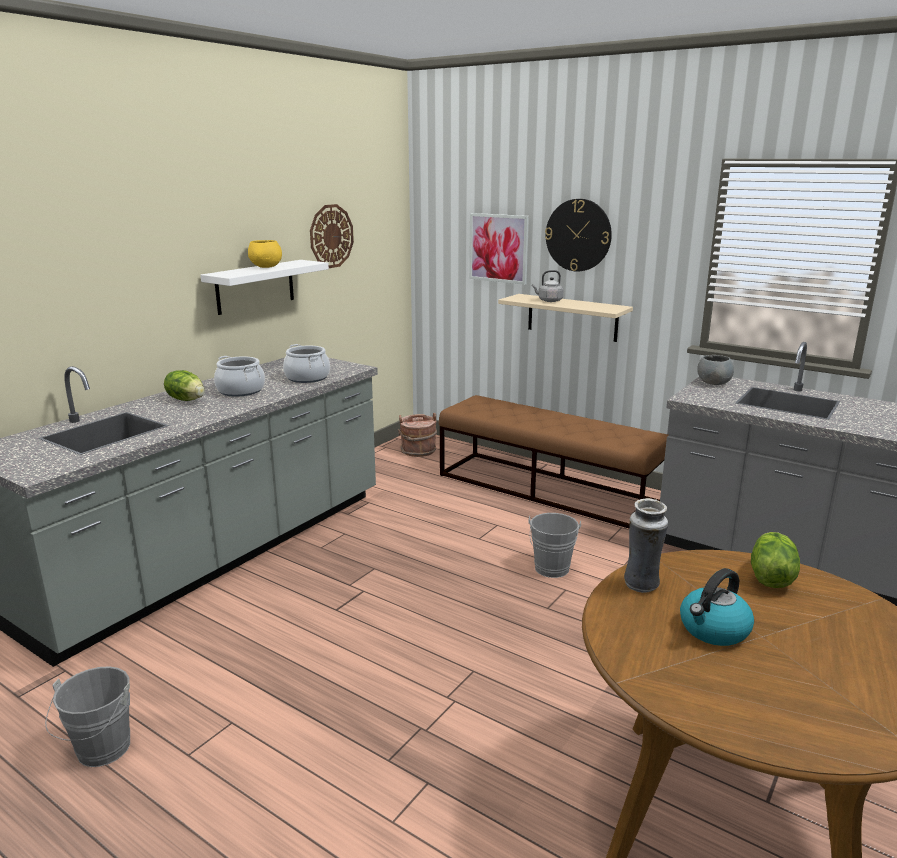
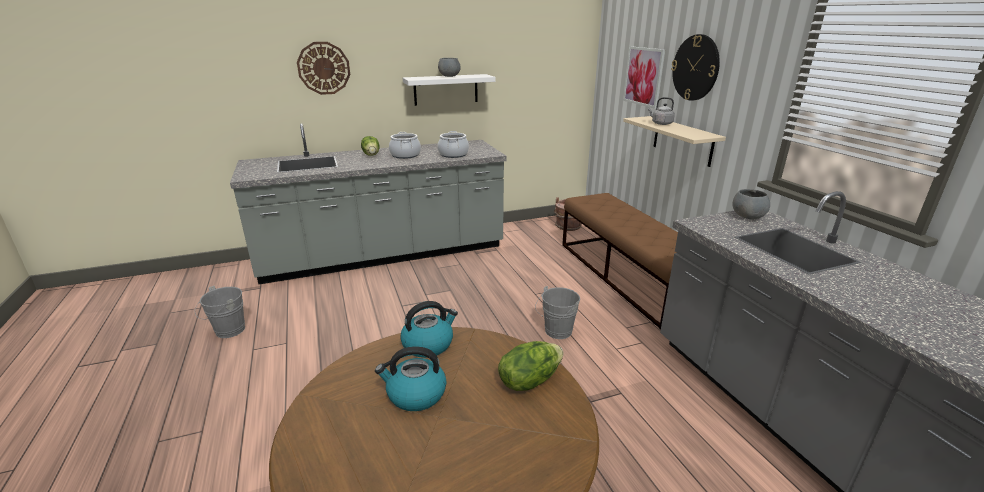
camera: 35 degrees right, 5 degrees up
(266, 267) = (449, 76): yellow bowl -> grey bowl
(331, 236) = (516, 59): wall clock -> wall clock (324, 68)
(641, 585) = (428, 344): vase -> kettle

